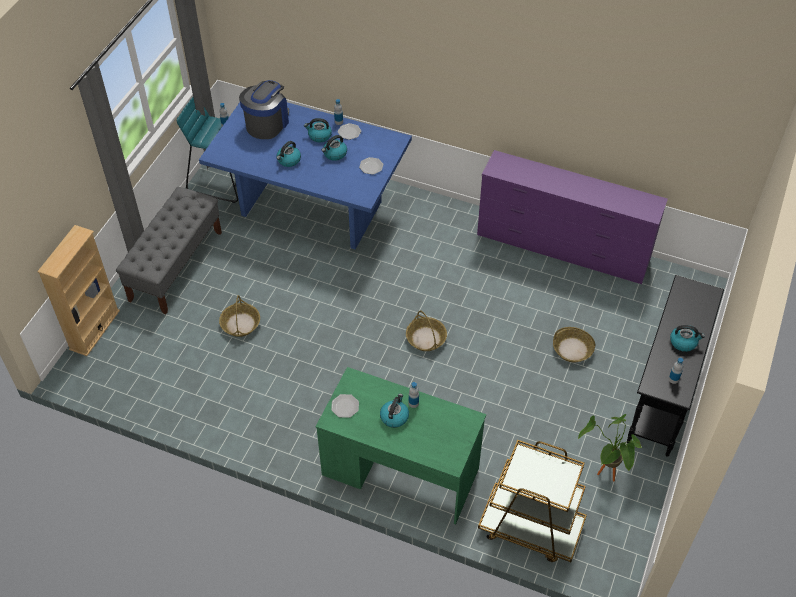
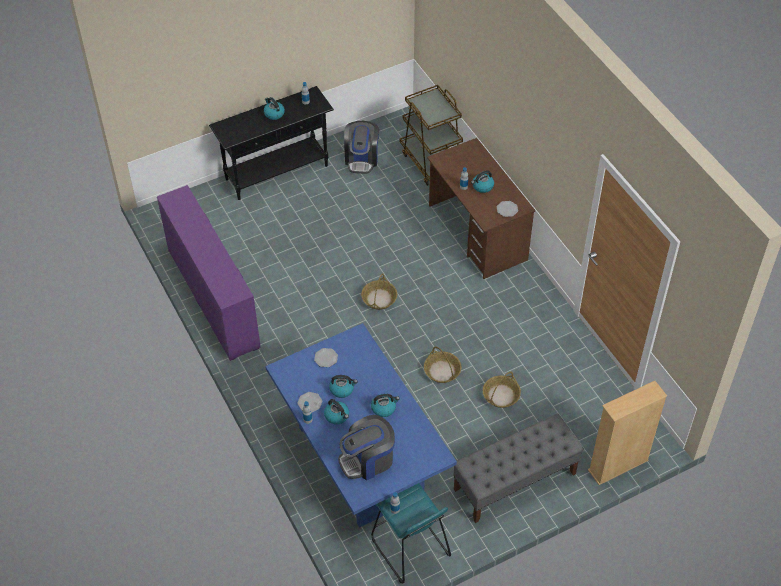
camera: 140 degrees left, 0 degrees up
(400, 471) = (477, 233): green desk -> brown desk
(572, 349) = (293, 231): basket -> basket (442, 371)
(604, 477) = (361, 159): potted plant -> coffee machine

